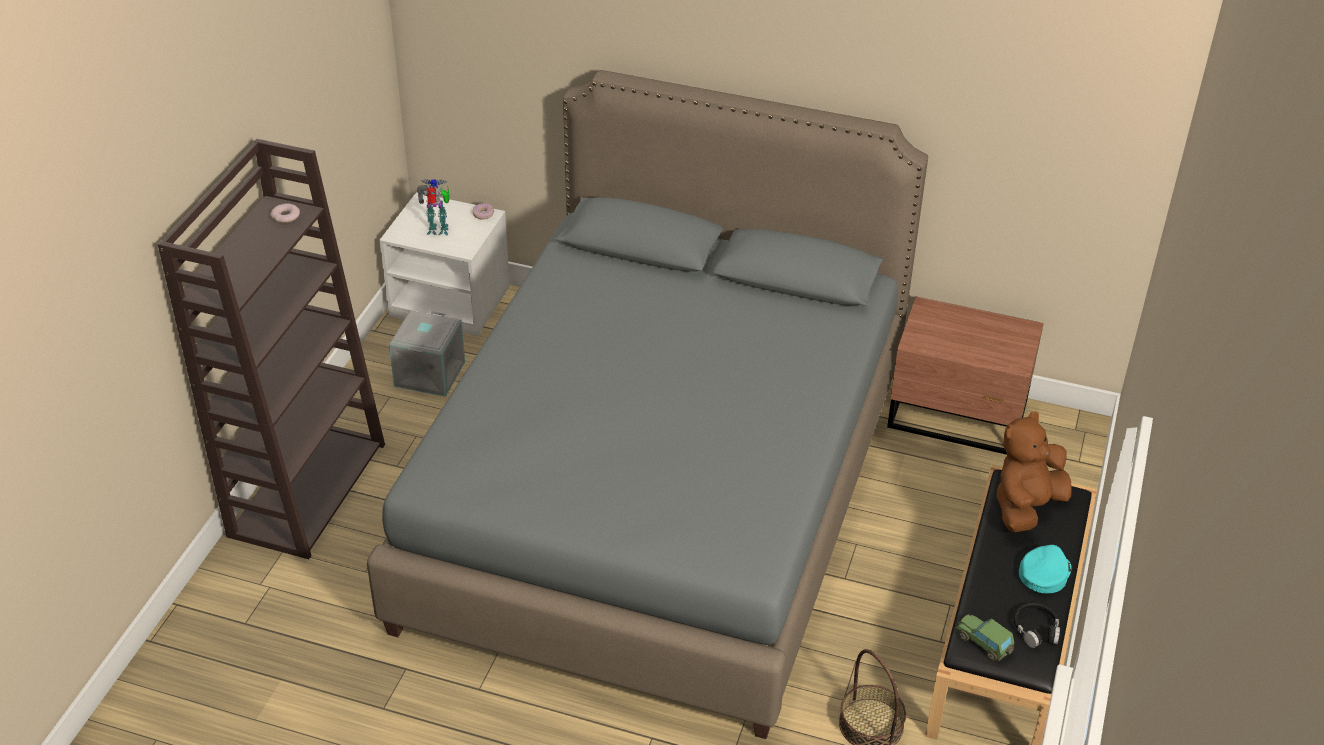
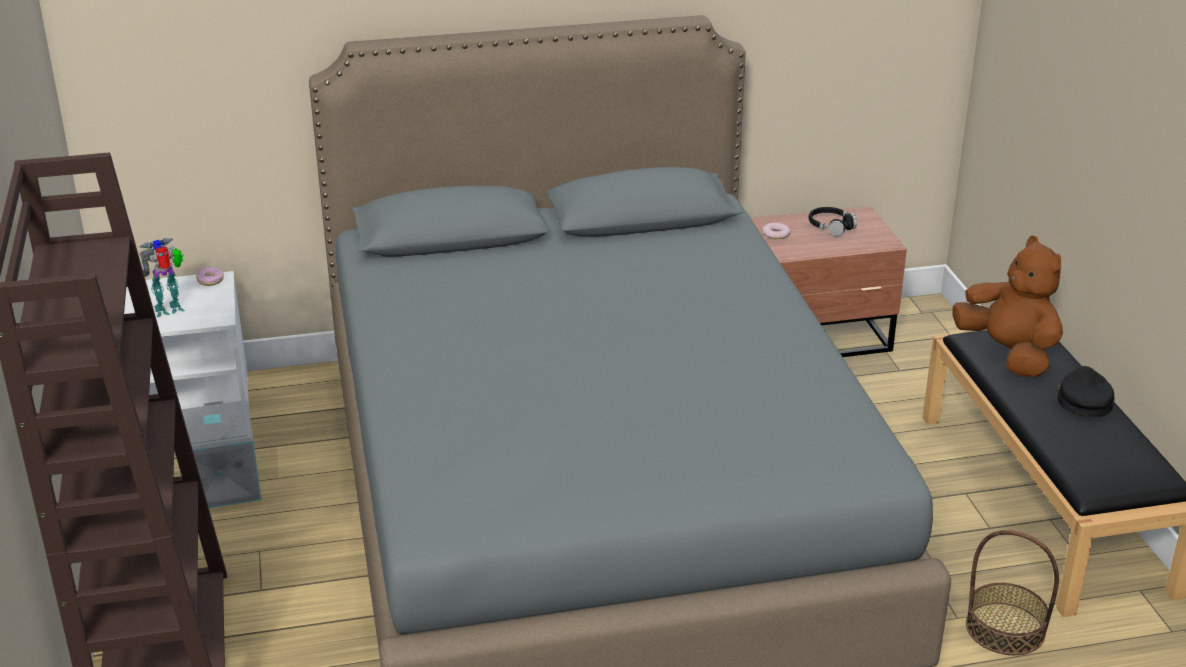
camera: 30 degrees left, 10 degrees down
(285, 216) = (86, 256): donut -> donut (776, 234)
(984, 643) = (1100, 477): toy car -> none
(1026, 507) = (1008, 354): brown plush toy -> brown plush toy turned 135 degrees clockwise
(1035, 629) = (1129, 448): black headphones -> black headphones (831, 226)
(1044, 573) = (1083, 400): turquoise cap -> black cap

